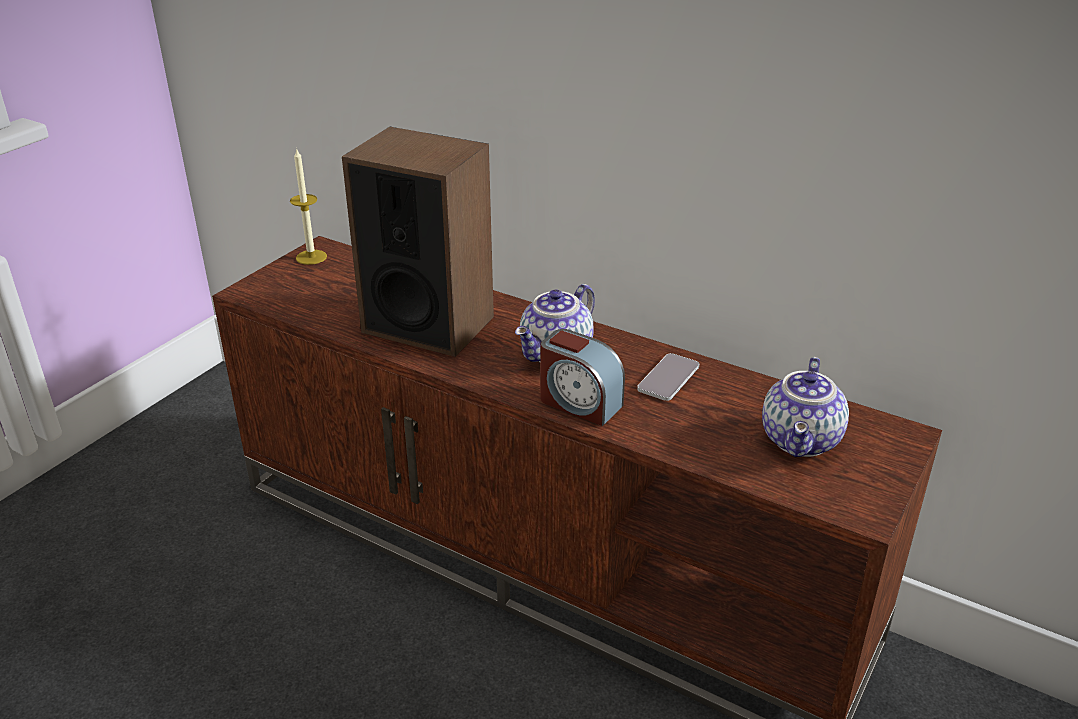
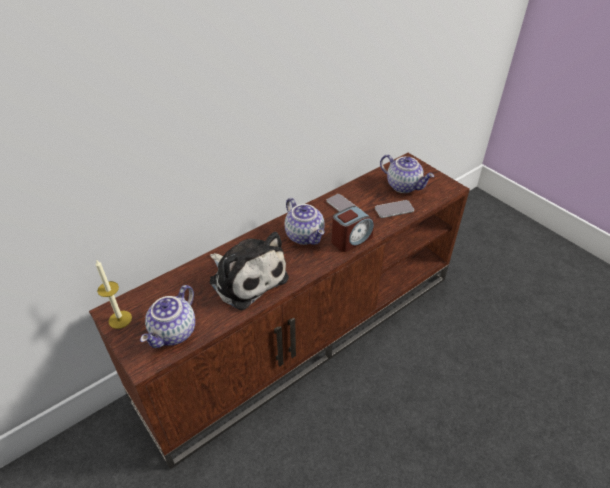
camera: 70 degrees left, 10 degrees up
(301, 297) = (174, 333): none -> teapot
(428, 324) = (246, 277): speaker -> plush toy
(708, 440) = (394, 209): none -> phone

